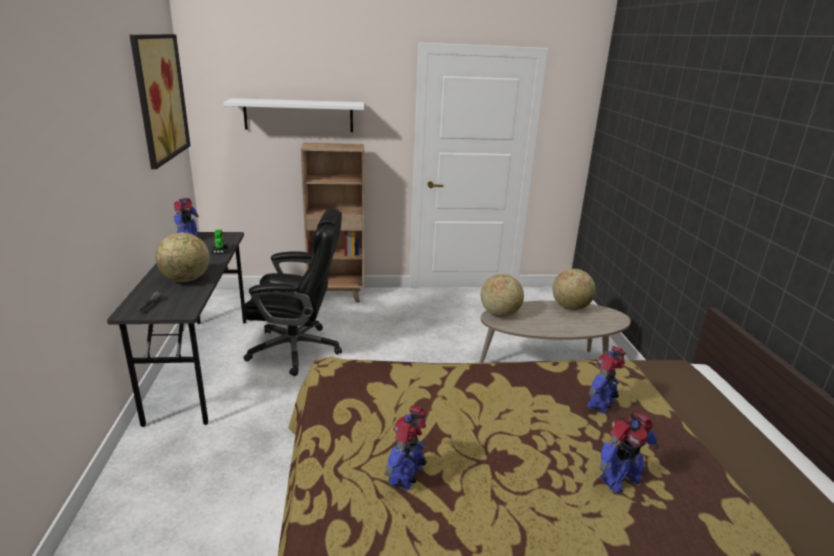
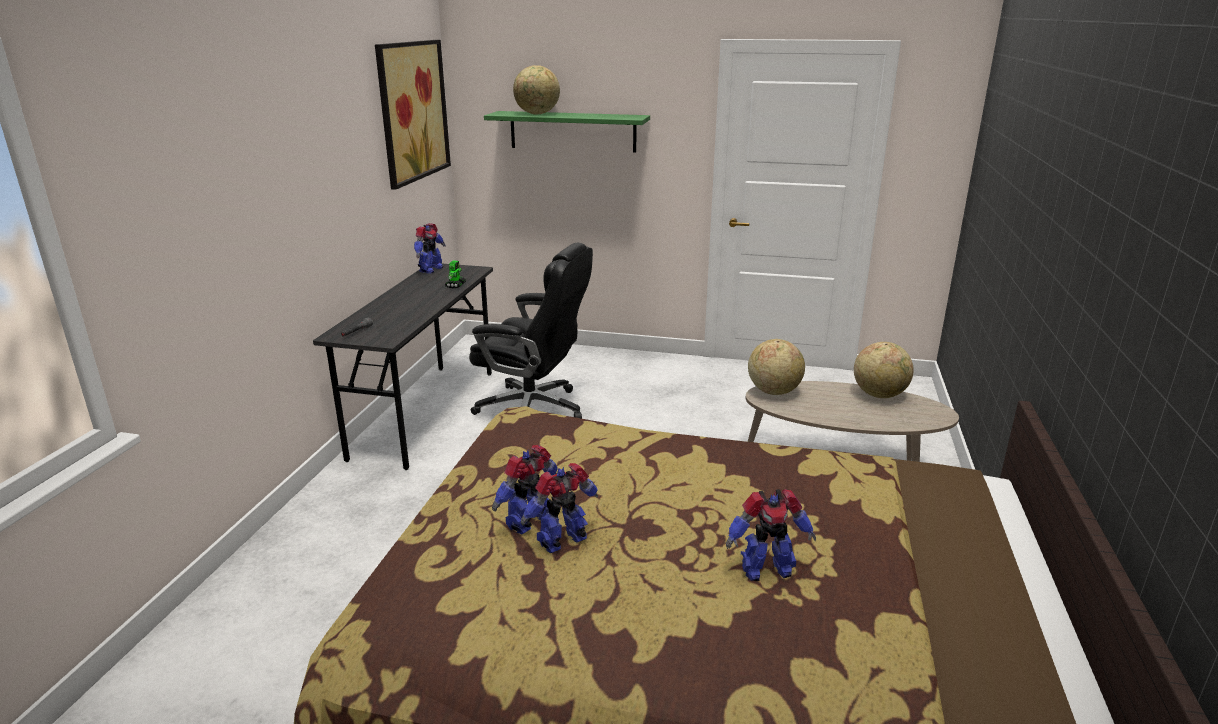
camera: 20 degrees right, 0 degrees up
(186, 280) = (405, 310): globe -> globe (537, 114)
(298, 115) = (572, 131): white shelf -> green shelf
(337, 296) = (607, 357): brown bookcase -> none
(601, 403) = (808, 495): toy robot -> toy robot (564, 541)

